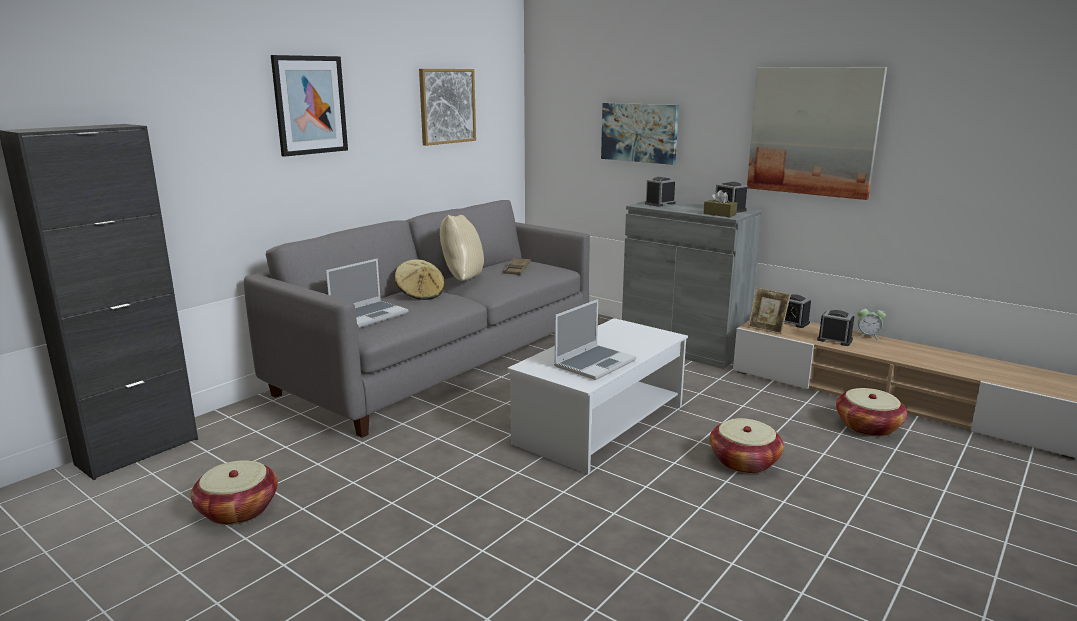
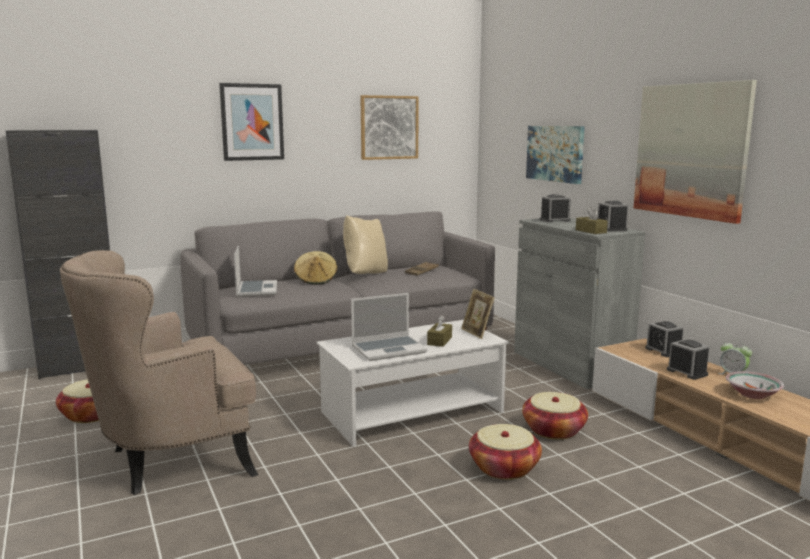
camera: 25 degrees right, 5 degrees down
(369, 315) = (256, 289): laptop -> laptop turned 75 degrees counterclockwise
(412, 539) = (170, 460): none -> beige armchair
(627, 345) = (439, 341): none -> brown tissue box
(767, 329) = (625, 352): picture frame -> picture frame (477, 333)
(868, 427) = (678, 467): basket -> basket (553, 430)
(902, 352) = (752, 394): none -> bowl

